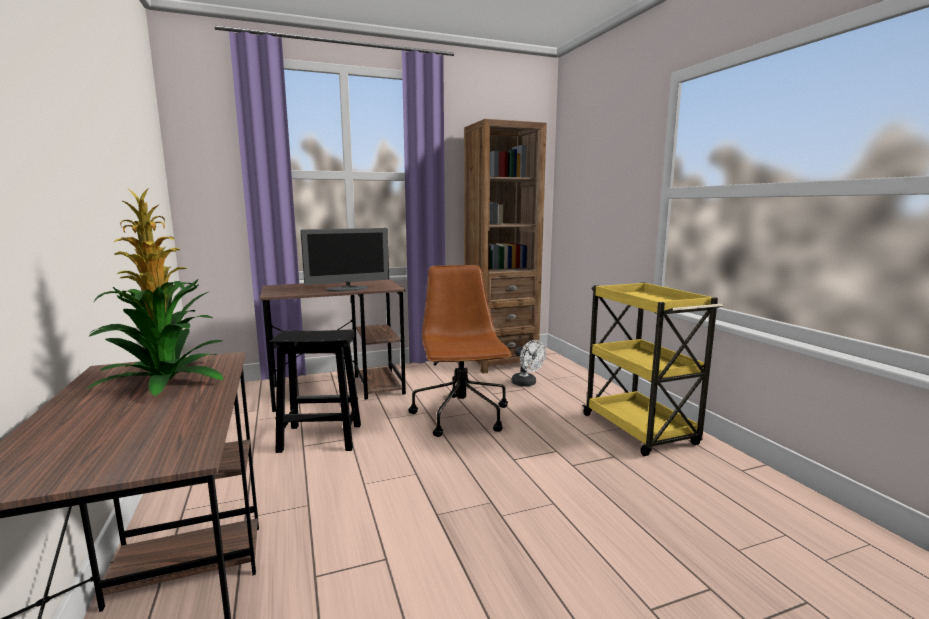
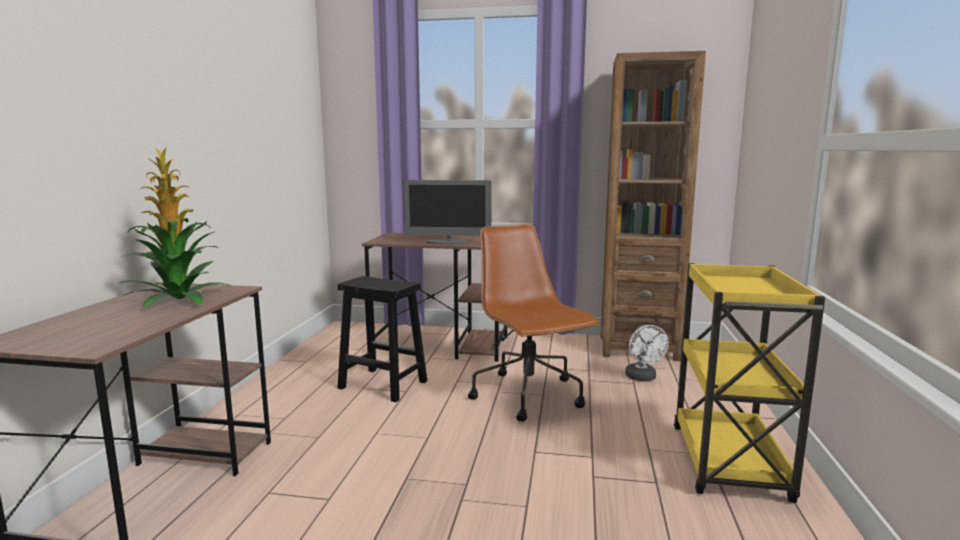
camera: 30 degrees right, 0 degrees up
(462, 416) = (529, 396): brown office chair -> brown office chair turned 45 degrees counterclockwise

